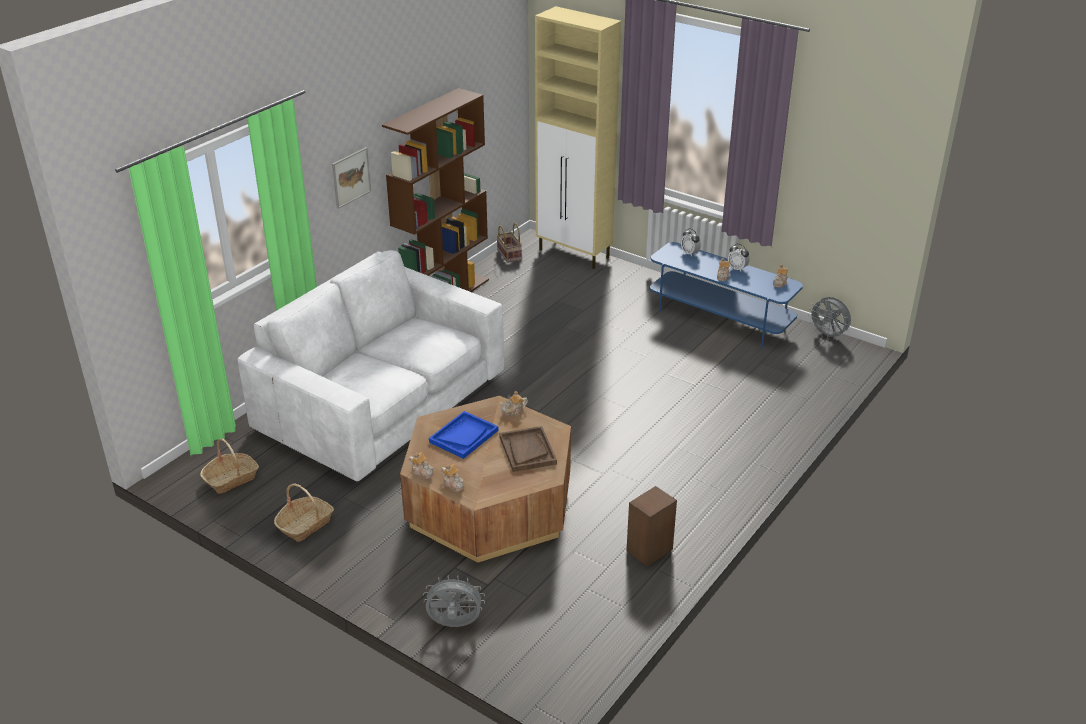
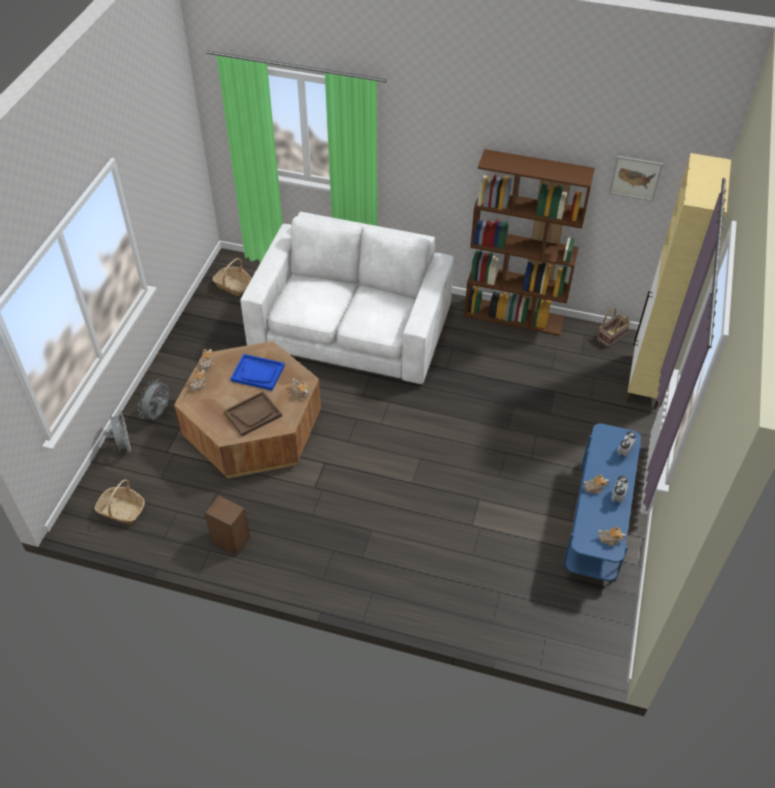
camera: 70 degrees right, 15 degrees up
(305, 525) = (199, 338): basket -> basket (122, 510)
(351, 177) = (441, 170): picture -> picture (635, 178)
(828, 335) = (620, 624): grey fan -> grey fan (159, 414)

